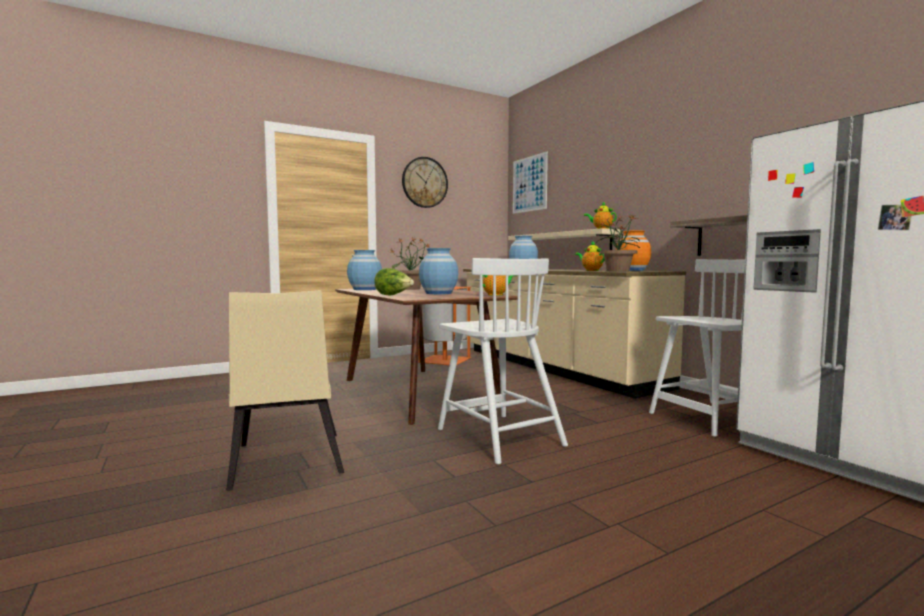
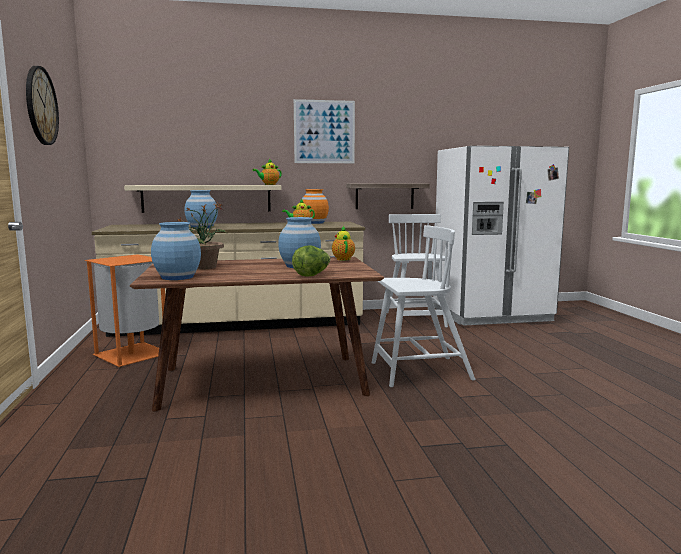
camera: 70 degrees left, 5 degrees up
(286, 463) = (447, 452): beige chair -> none
(529, 184) = (134, 121): picture -> picture (324, 132)
(617, 271) = (339, 225): potted plant -> none

